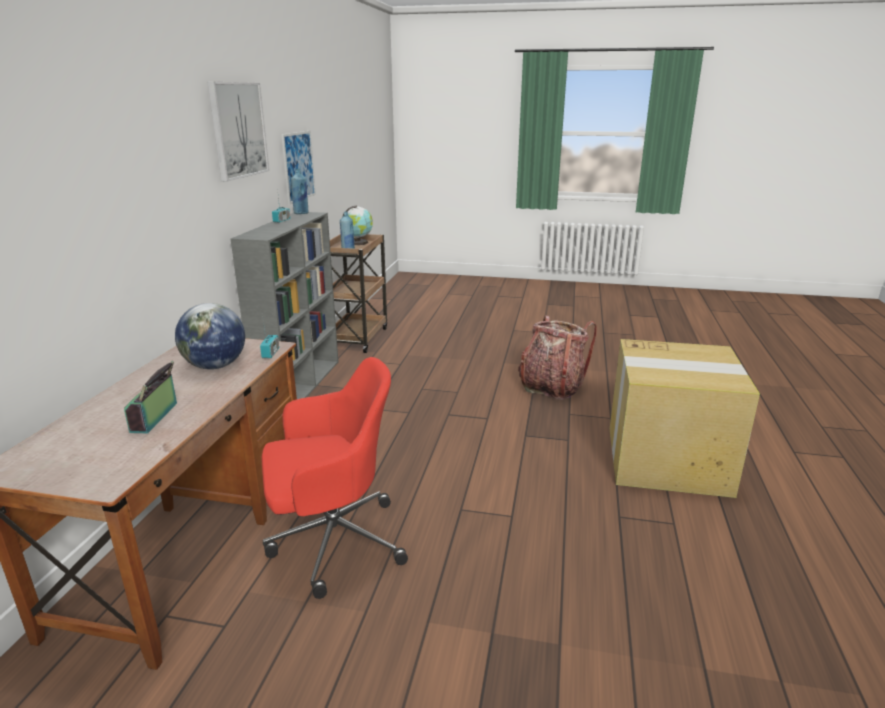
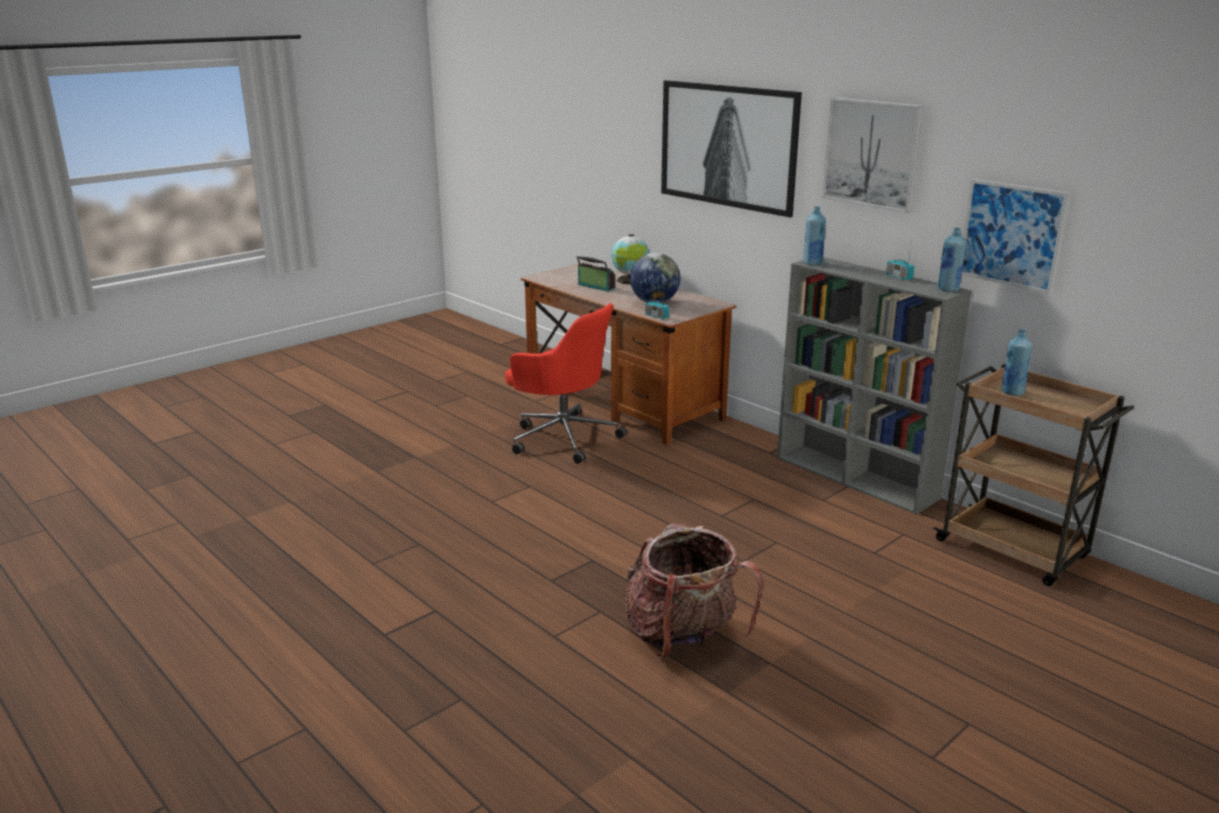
camera: 125 degrees right, 0 degrees up
(132, 157) = (728, 146): none -> picture
(262, 236) = (812, 263): none -> blue bottle
(332, 541) = (563, 437): red office chair -> red office chair turned 75 degrees counterclockwise
(358, 242) = (1072, 409): globe -> globe (630, 281)
(668, 460) = (434, 620): cardboard box -> none

